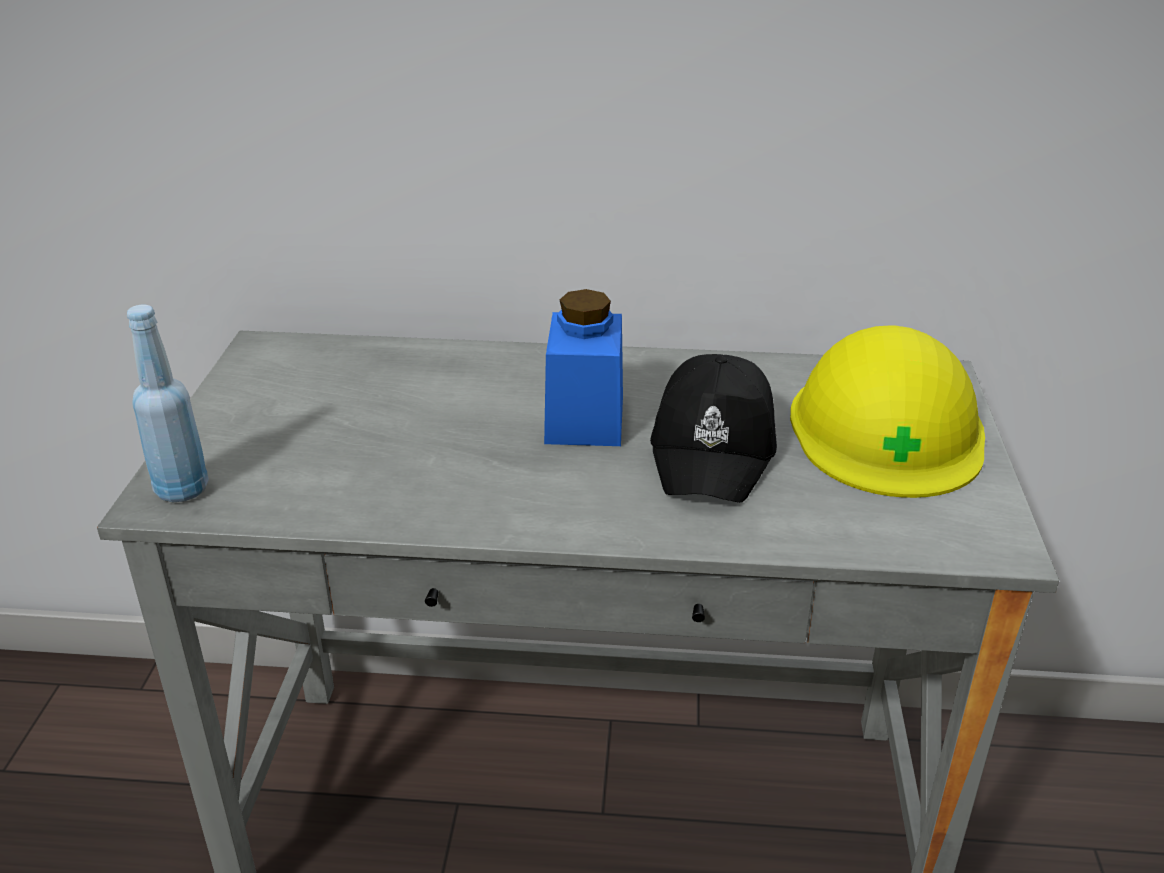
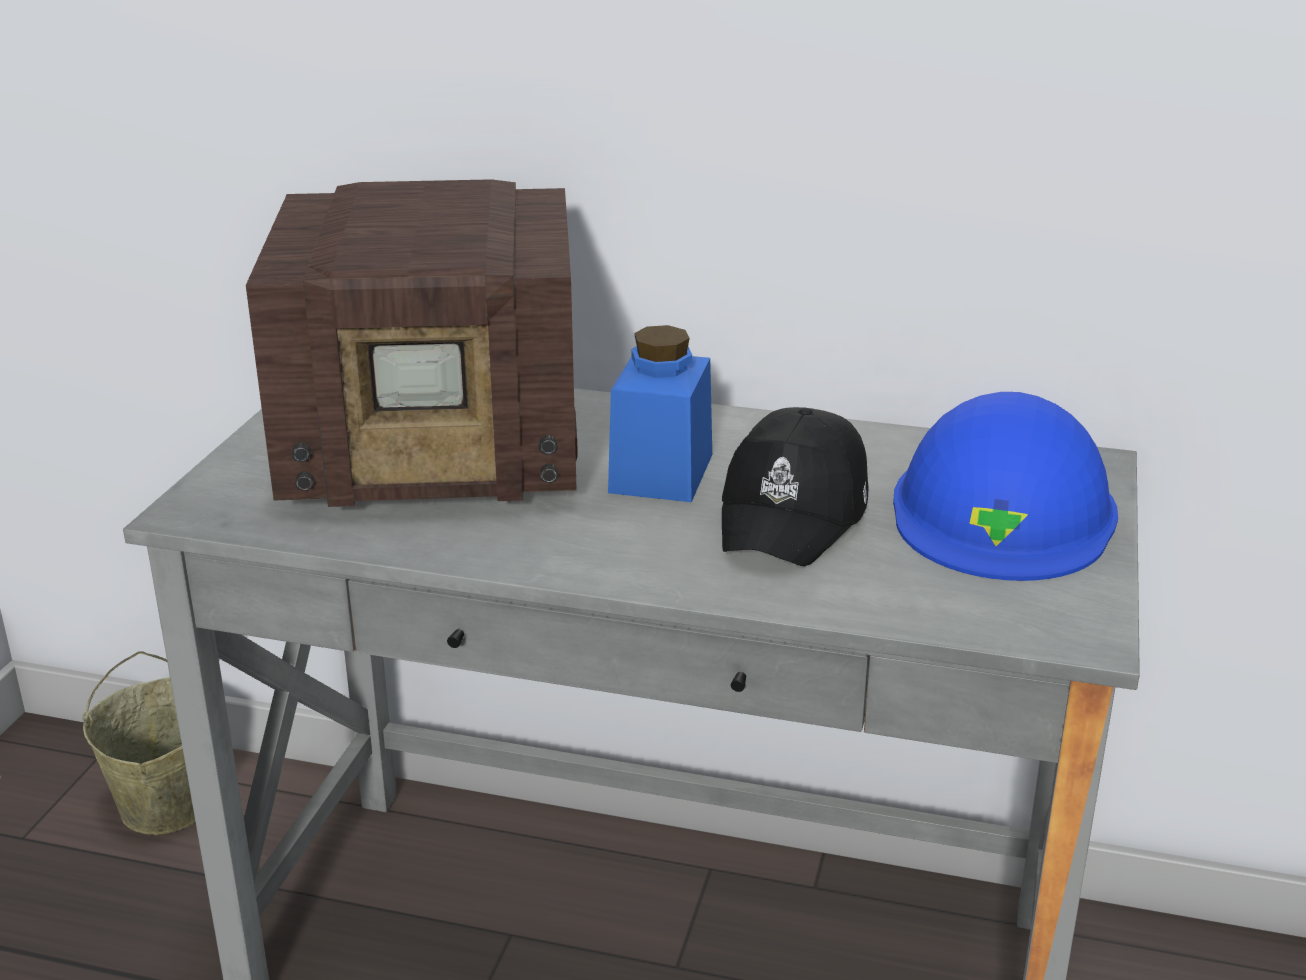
camera: 10 degrees right, 5 degrees down
(131, 723) = (166, 807): none -> beige bucket
(182, 489) = (216, 502): blue bottle -> none
(381, 419) = (441, 455): none -> radio
(887, 428) = (1003, 510): yellow hard hat -> blue hard hat

